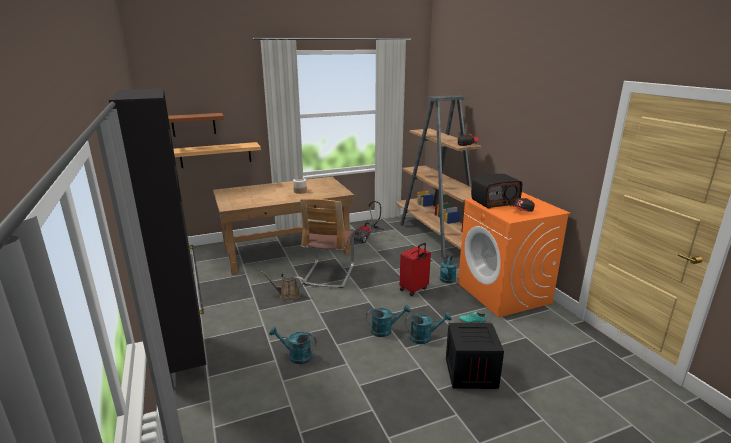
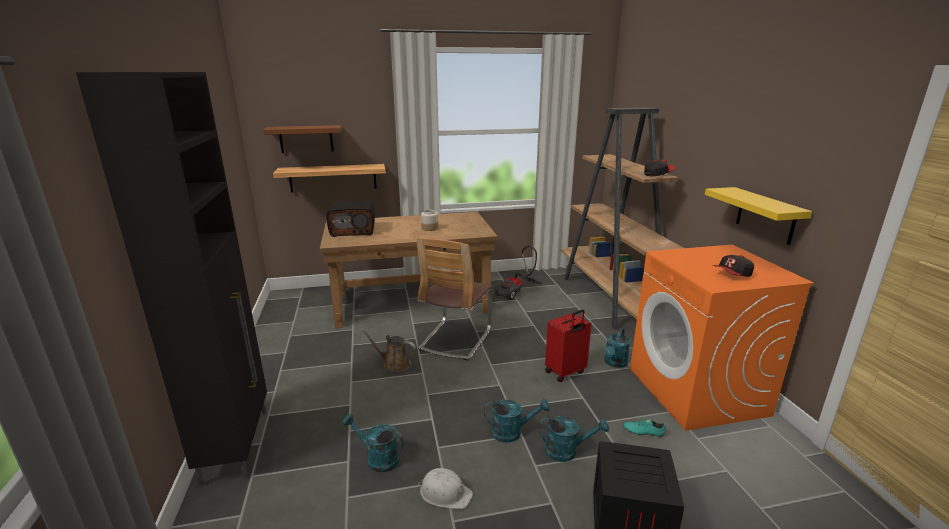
camera: 10 degrees right, 0 degrees up
(349, 370) = (445, 493): none -> white hard hat
(494, 202) = (691, 258): radio -> radio (353, 231)
(539, 171) = (765, 215): none -> yellow shelf

